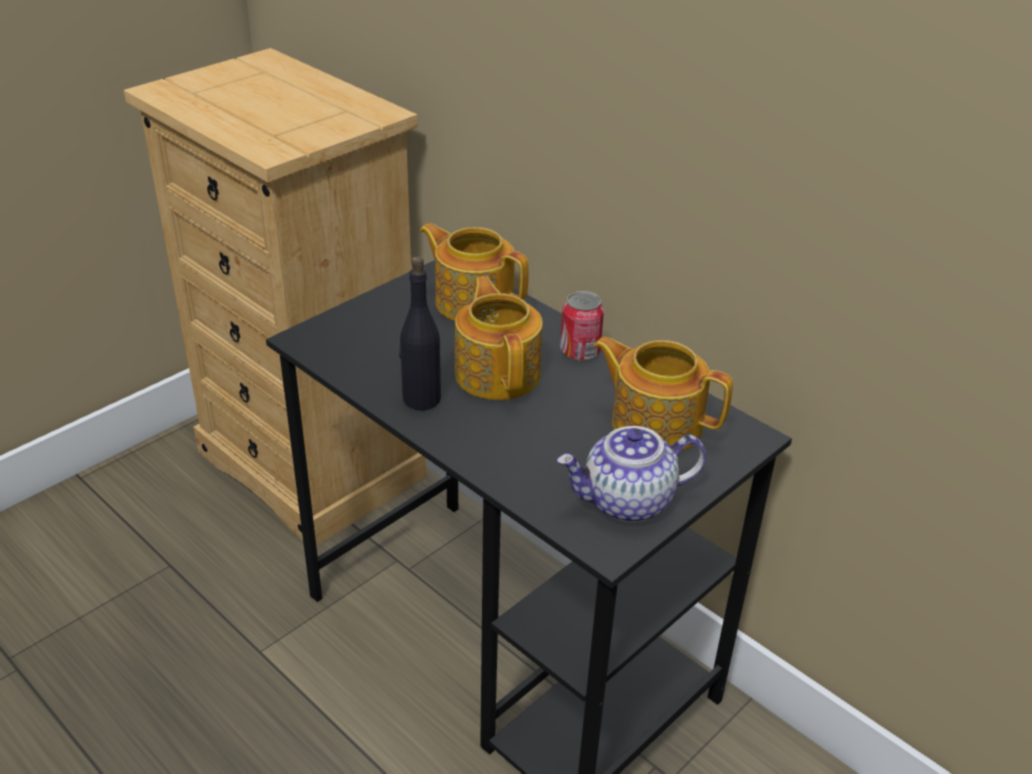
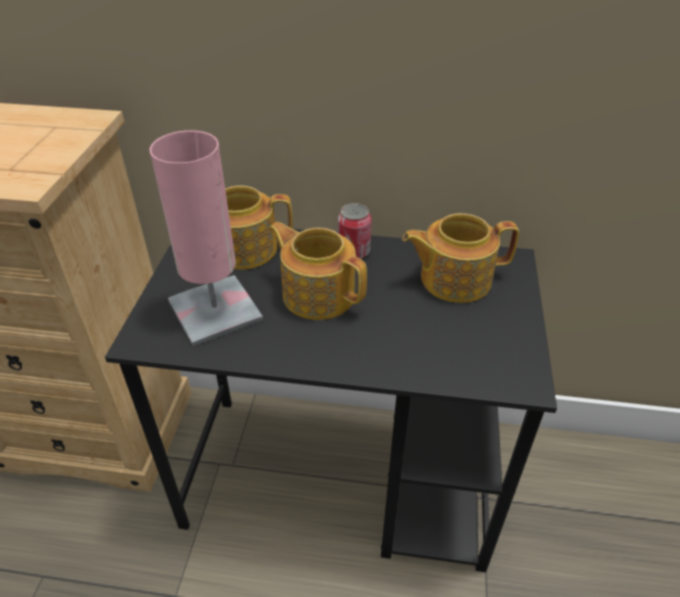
camera: 35 degrees left, 5 degrees up
(389, 344) = (215, 310): none -> pink table lamp
(421, 399) = (286, 342): black bottle -> none
(627, 502) = (501, 344): teapot -> none

